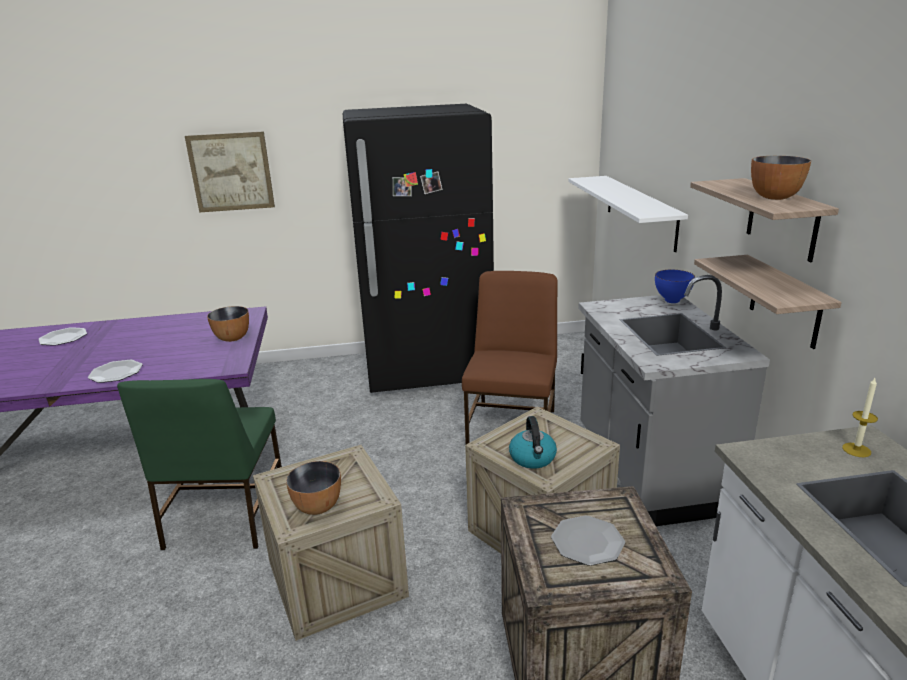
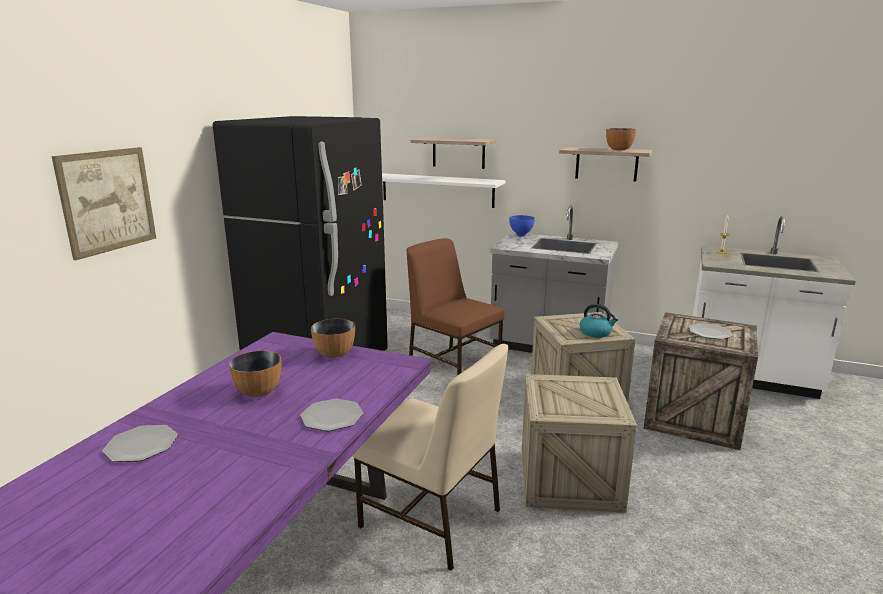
camera: 60 degrees left, 5 degrees down
(224, 516) = (432, 520): green chair -> beige chair
(318, 506) = (599, 403): bowl -> bowl (258, 392)
(785, 301) = (617, 208): shelf -> shelf (458, 153)

